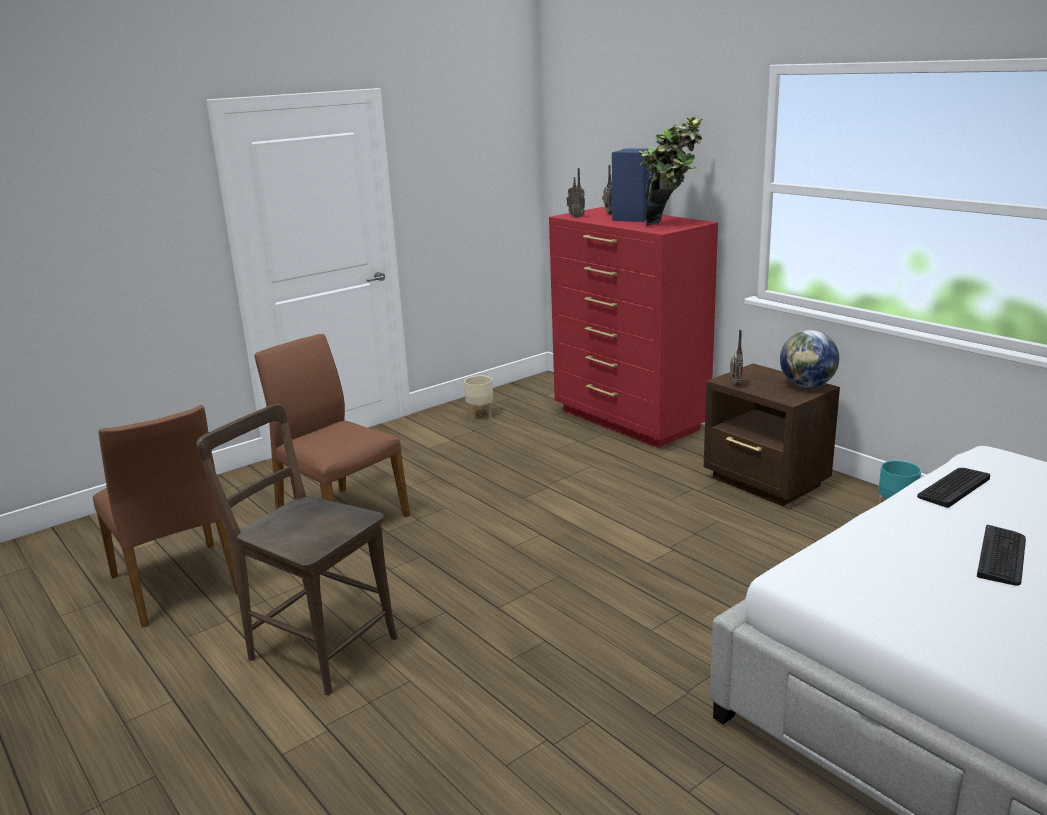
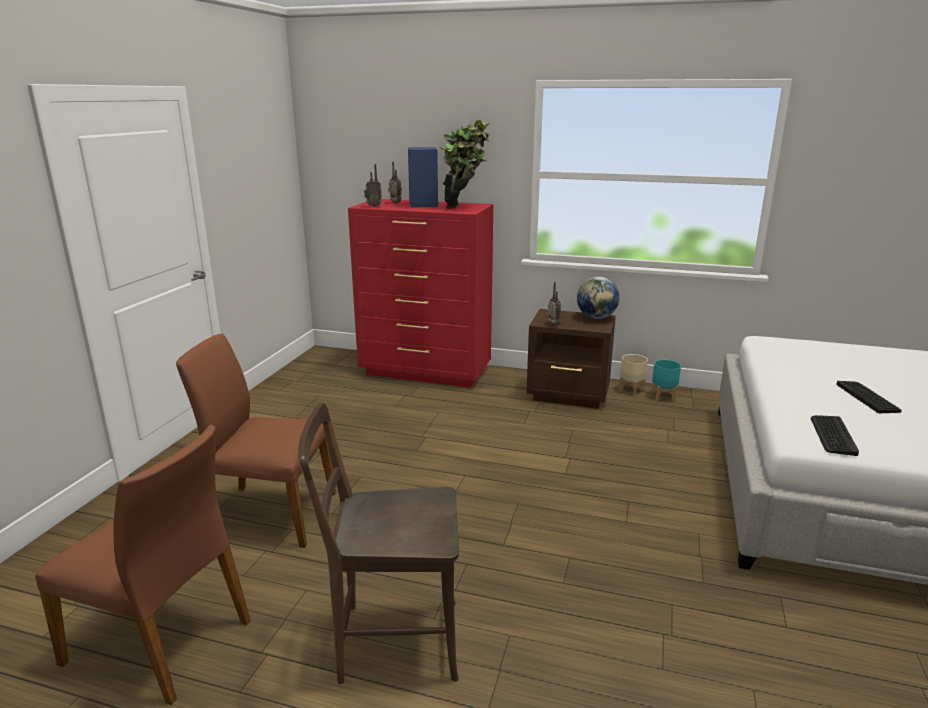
camera: 35 degrees left, 0 degrees up
(480, 415) = (298, 392): beige planter -> beige planter (631, 390)
(953, 487) = (783, 363): keyboard -> keyboard (832, 435)

